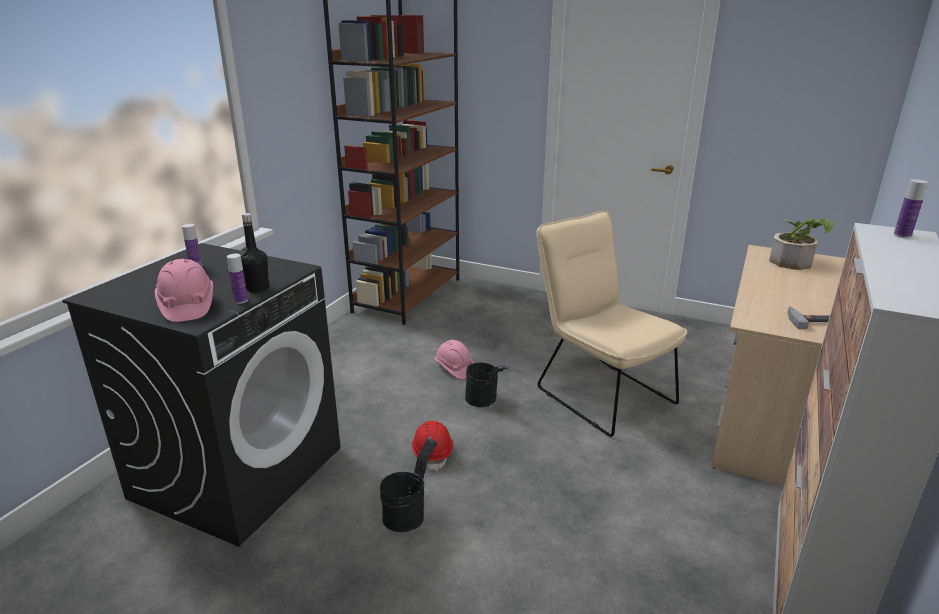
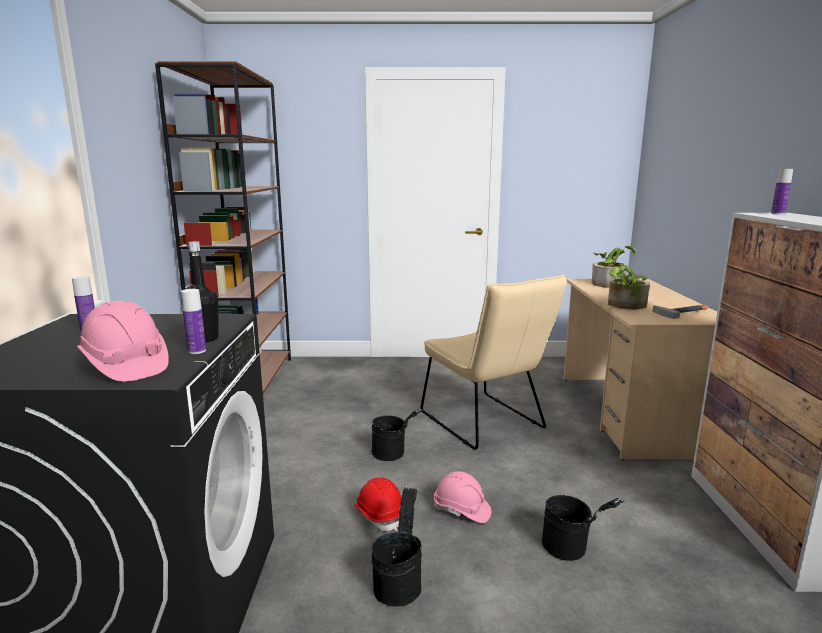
camera: 25 degrees left, 10 degrees down
(454, 368) = (342, 433): pink hard hat -> pink hard hat (461, 510)
(576, 537) = (572, 550): none -> black bucket
(599, 391) = (486, 423): beige chair -> beige chair turned 150 degrees counterclockwise
(762, 297) = (623, 305): none -> potted plant

